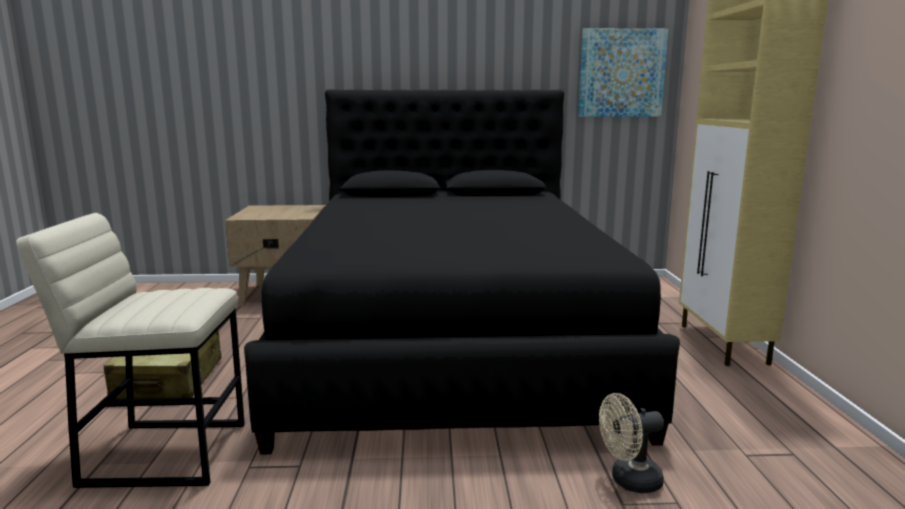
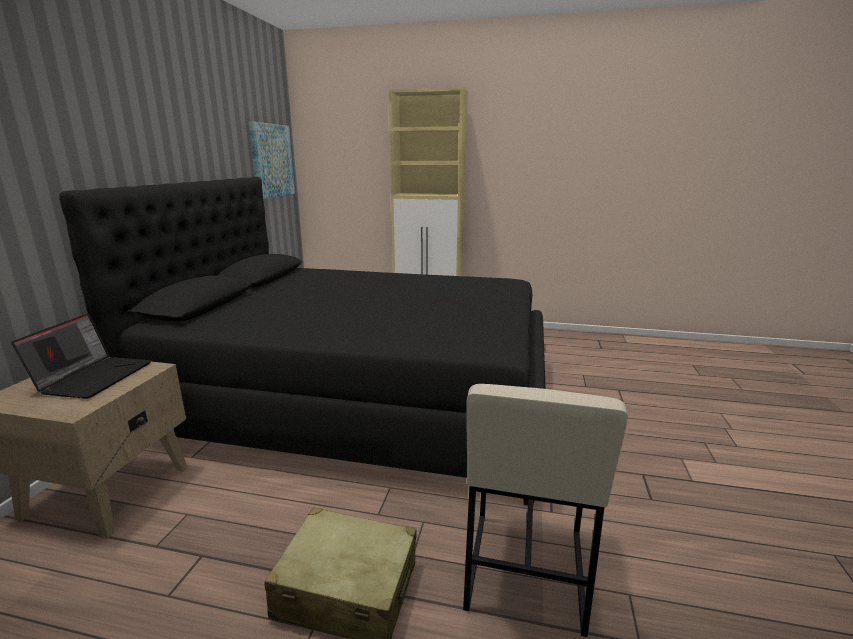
camera: 75 degrees left, 5 degrees up
(288, 212) = (94, 377): none -> laptop
(629, 481) = (566, 380): beige fan -> none

